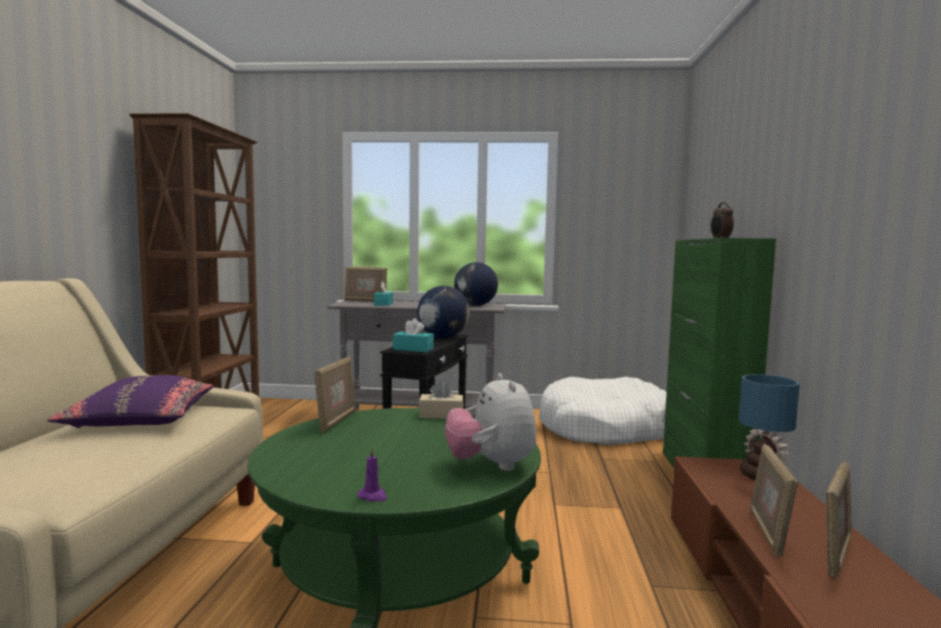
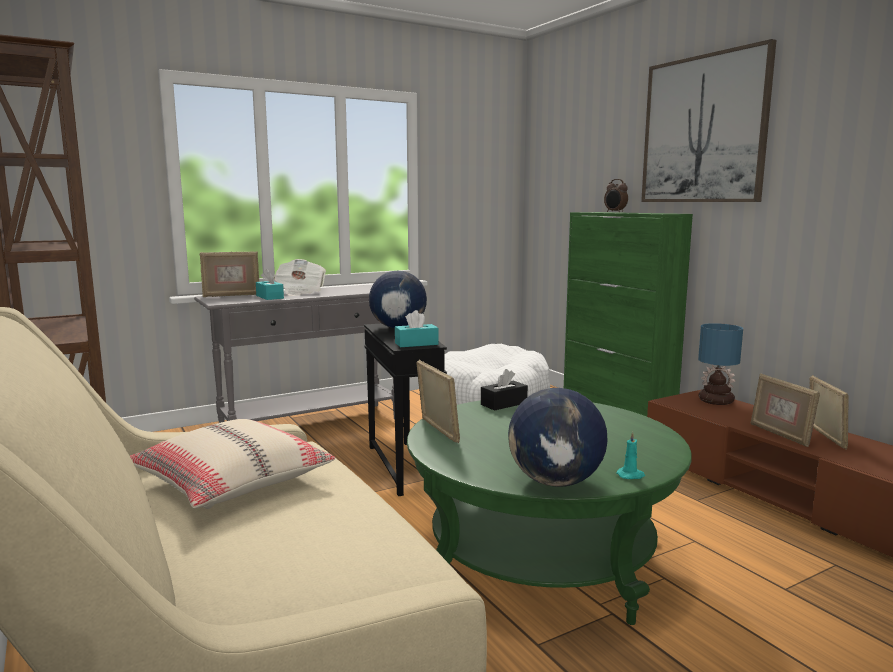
camera: 35 degrees left, 5 degrees up
(141, 418) = (231, 481): purple pillow -> beige pillow
(373, 497) = (631, 475): purple candle -> turquoise candle
(417, 303) = (300, 292): none -> newspaper
(441, 415) = (504, 404): beige tissue box -> black tissue box
(475, 306) = (369, 288): globe -> globe (556, 482)
(491, 465) = (639, 431): plush toy -> none
(791, 135) = (703, 130): none -> picture

